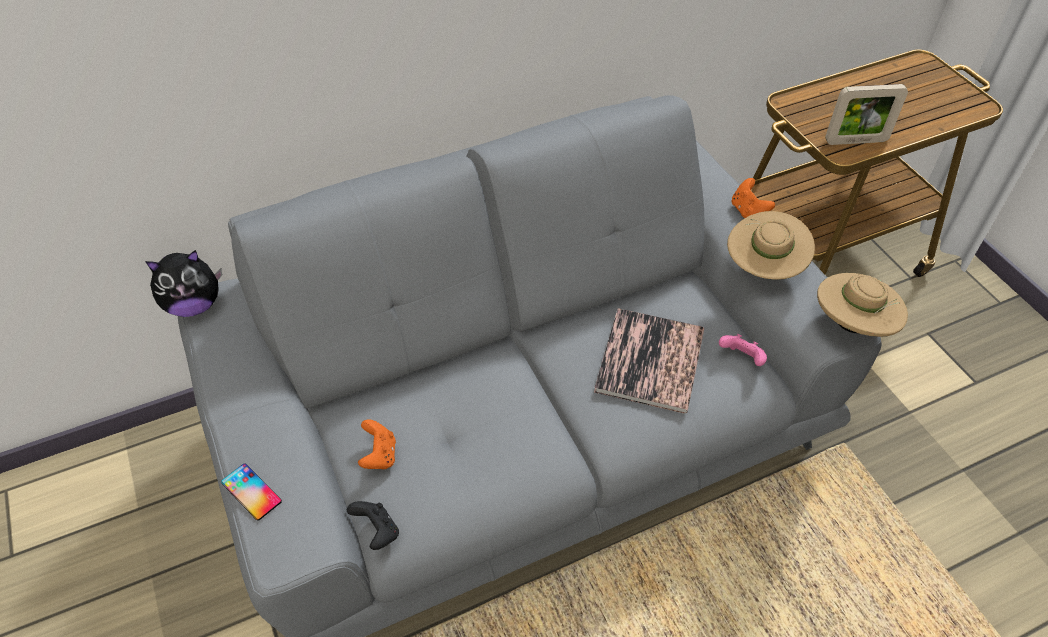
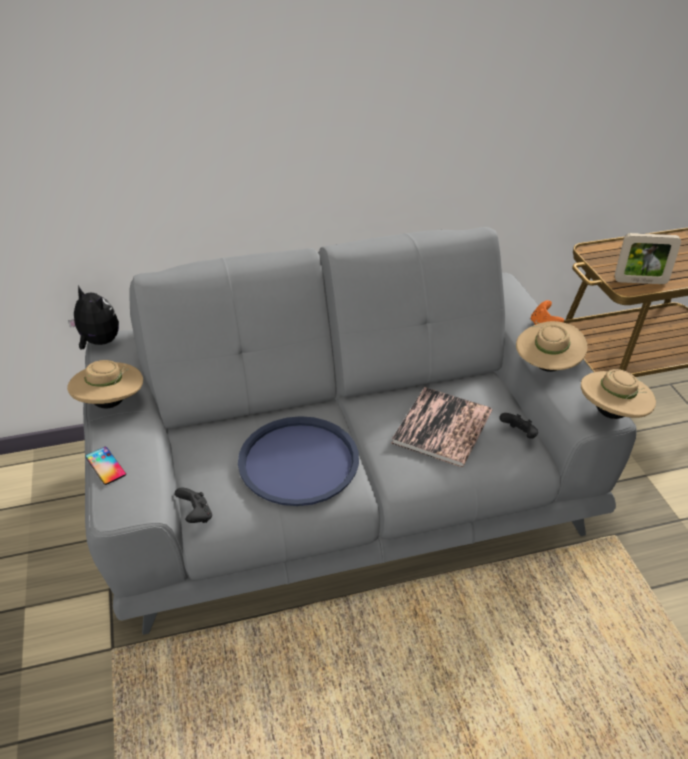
camera: 10 degrees right, 10 degrees down
(194, 305) = (98, 342): plush toy -> plush toy turned 135 degrees counterclockwise
(235, 396) = (111, 403): none -> beige hat
(379, 455) = (211, 464): orange game controller -> none
(487, 435) = (299, 461): none -> blue tray
(741, 358) = (519, 435): pink game controller -> black game controller

